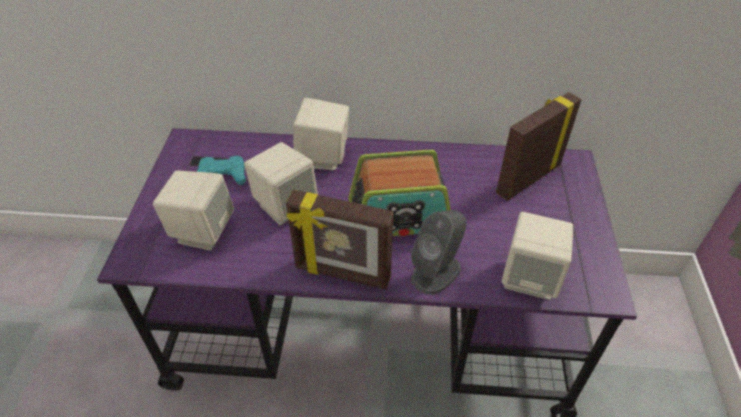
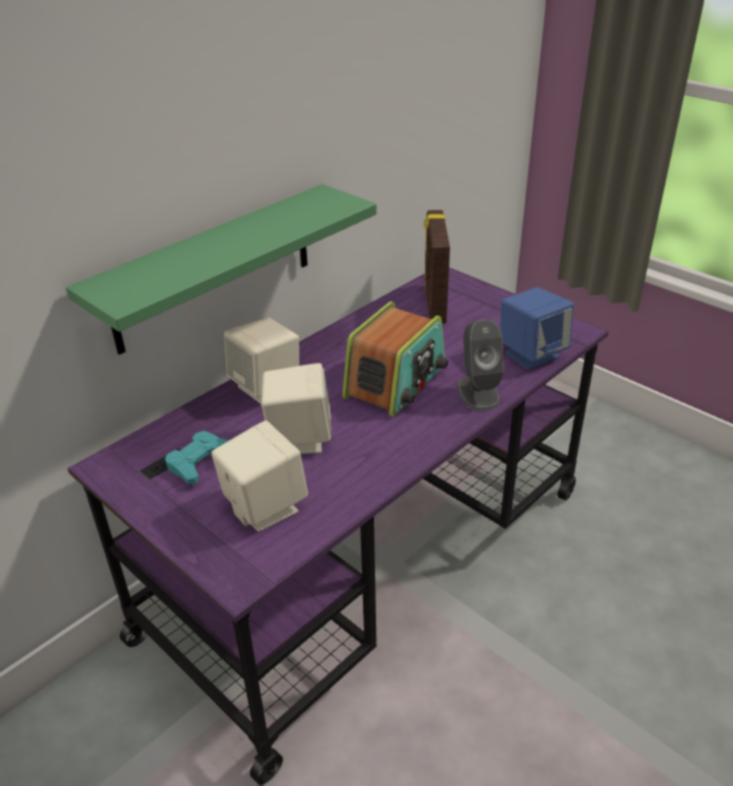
camera: 50 degrees left, 10 degrees down
(317, 46) = (214, 268): none -> green shelf
(342, 274) = (424, 442): picture frame -> none
(530, 278) = (531, 354): beige speaker -> blue speaker

